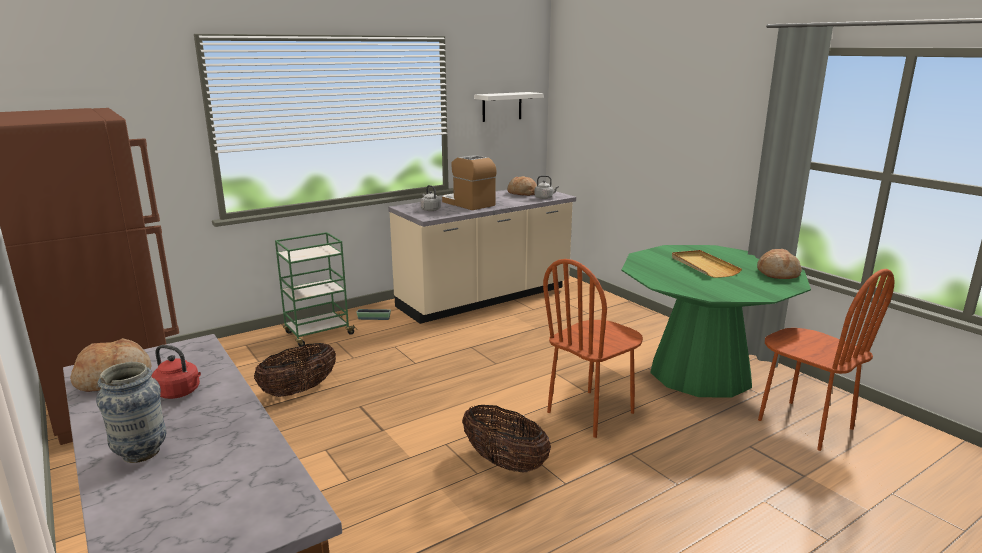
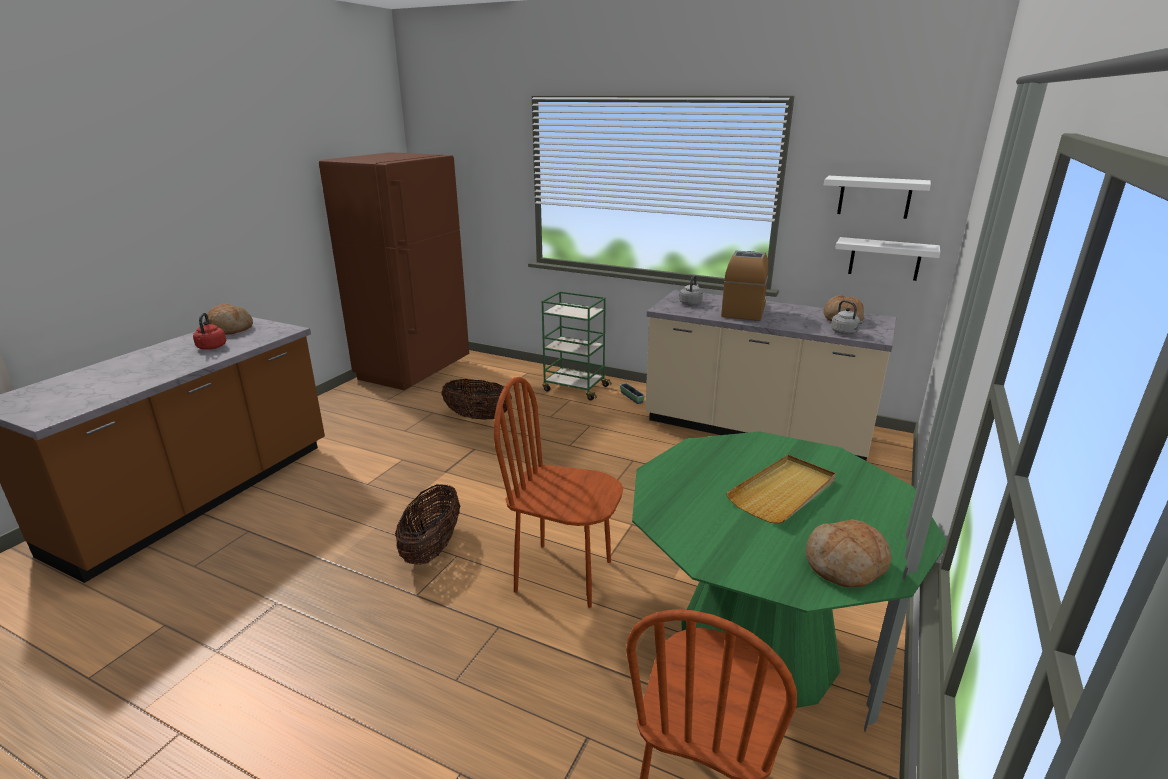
camera: 60 degrees right, 5 degrees up
(141, 453) = (130, 363): vase -> none
(513, 149) = (885, 259): none -> white shelf

